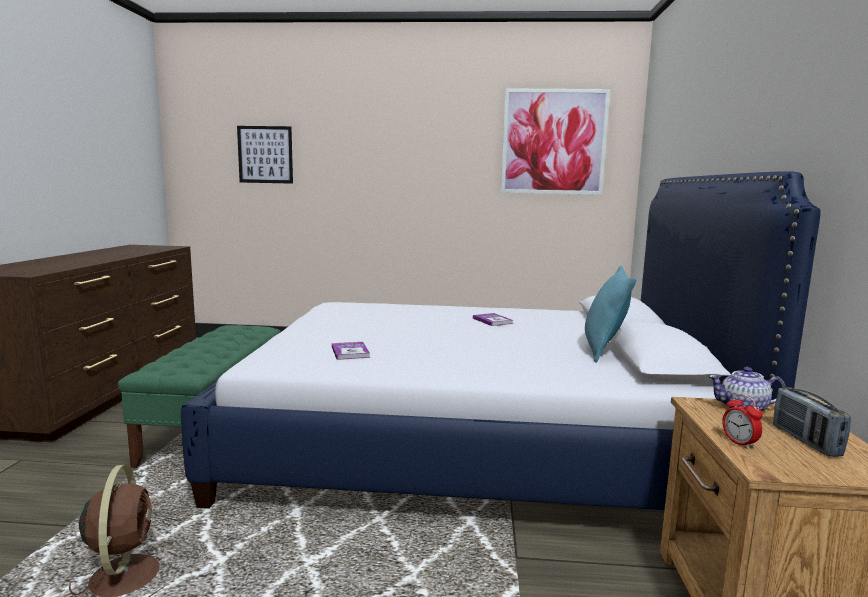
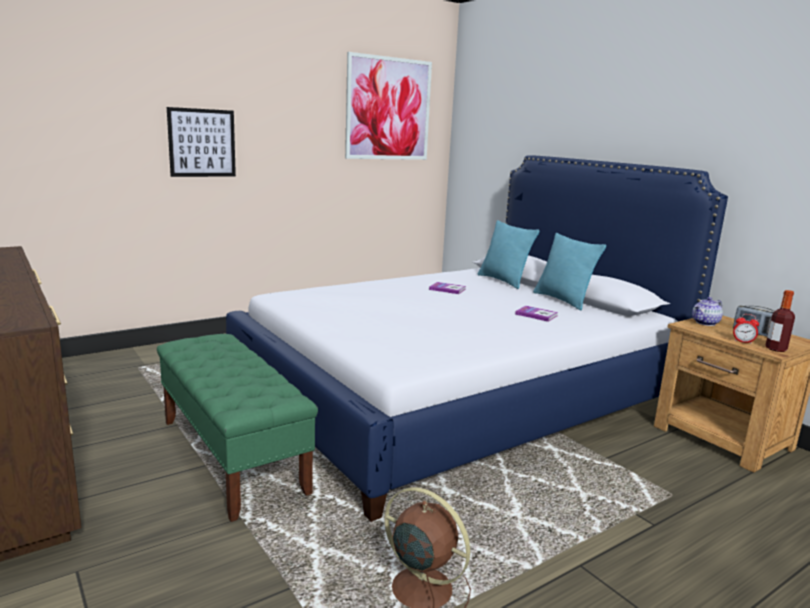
camera: 40 degrees left, 5 degrees up
(265, 154) = (68, 110): picture -> picture (202, 143)
(350, 352) = (432, 339): book -> book (536, 315)
(583, 324) = (503, 281): none -> turquoise pillow
(779, 467) = (775, 349): none -> bottle

